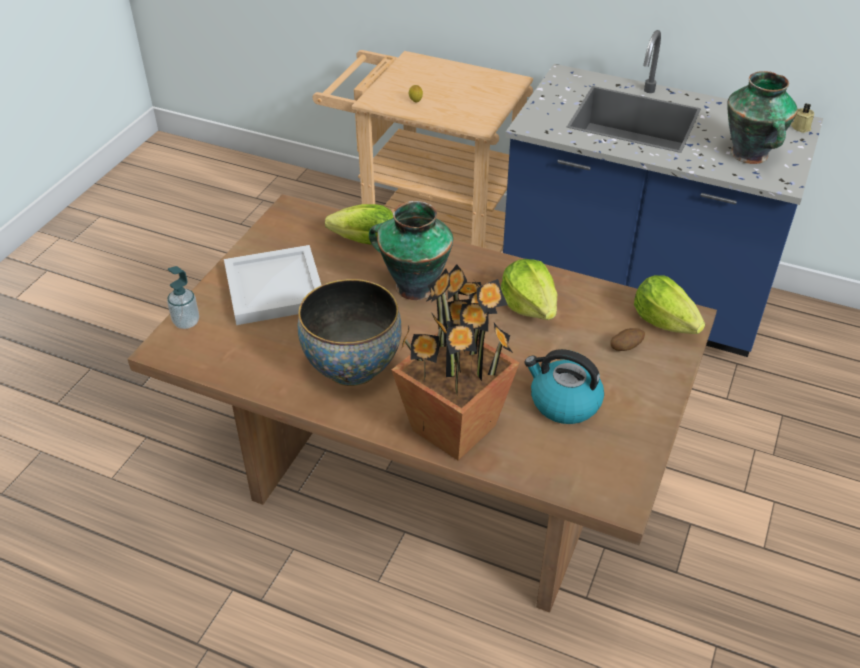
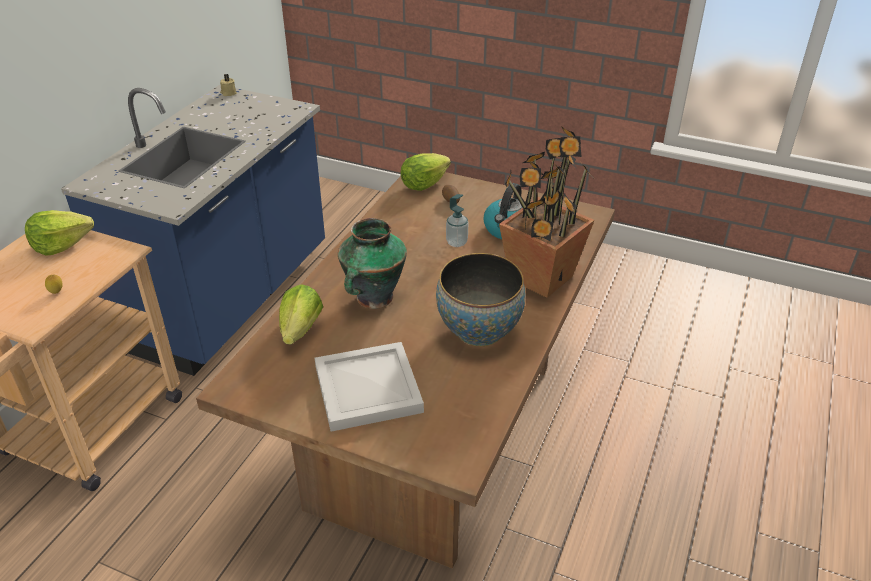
camera: 90 degrees left, 5 degrees down
(186, 322) = (418, 453): soap dispenser -> soap dispenser (456, 242)
(529, 305) = (403, 239): lettuce -> lettuce (61, 244)
(750, 155) = (260, 115): vase -> none

